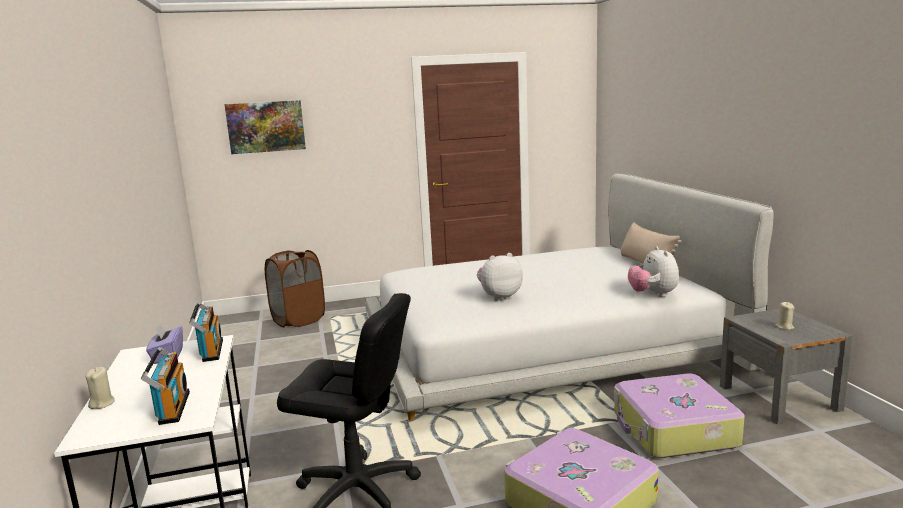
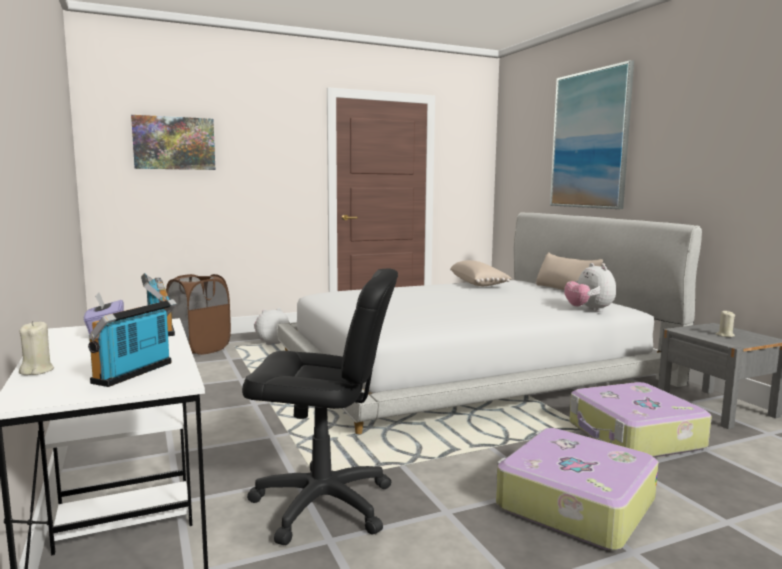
camera: 10 degrees left, 5 degrees down
(171, 408) = (136, 373): radio -> radio turned 135 degrees counterclockwise
(499, 297) = (438, 310): plush toy -> plush toy (271, 343)
(561, 255) = (478, 284): none -> beige pillow
(678, 102) = (590, 140): none -> picture

